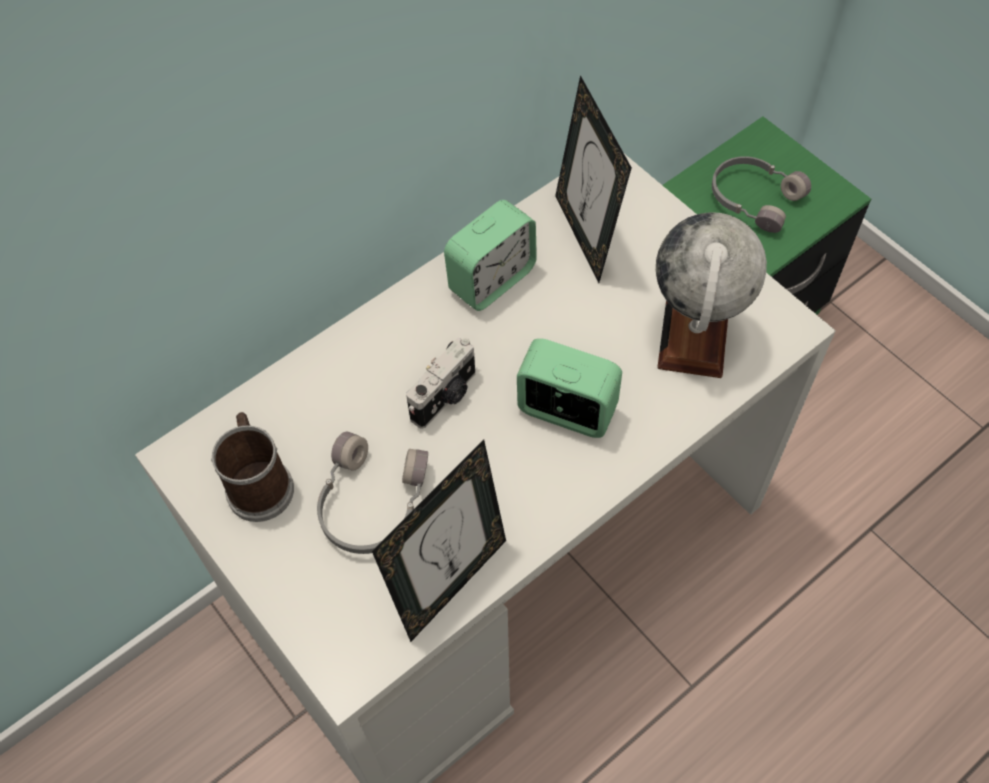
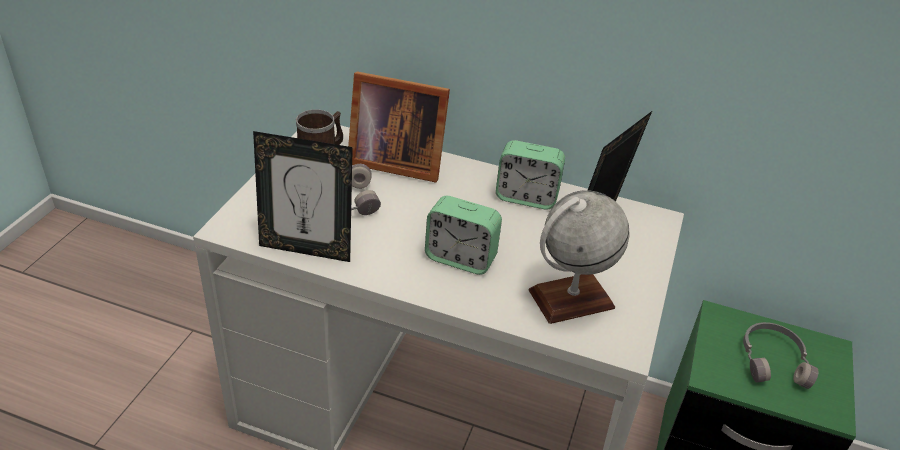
camera: 55 degrees right, 20 degrees down
(321, 391) = (394, 161): none -> picture frame
(446, 397) = (429, 206): camera -> none
(566, 411) = (460, 258): alarm clock -> alarm clock turned 120 degrees clockwise

